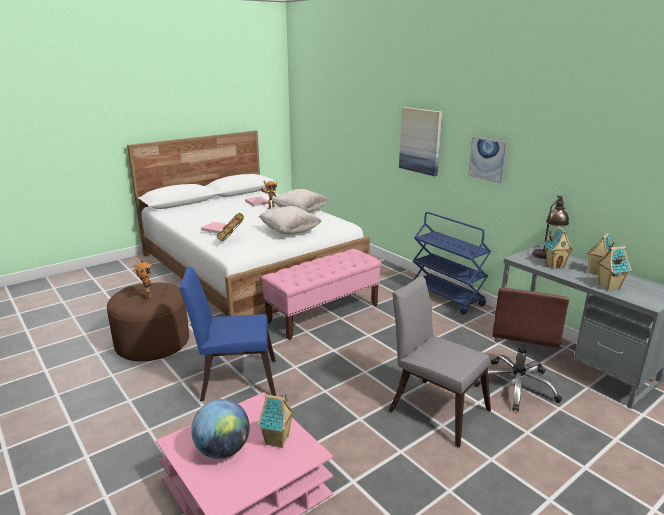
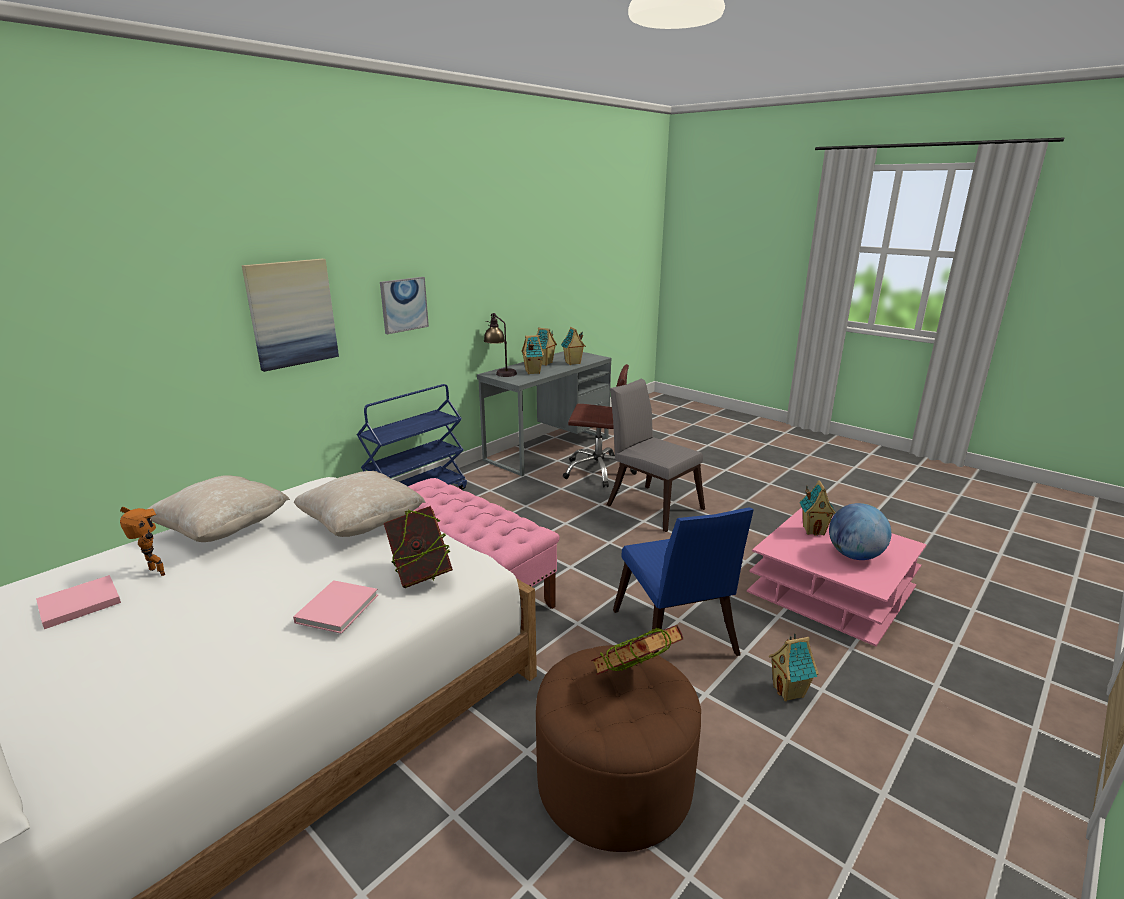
camera: 100 degrees left, 0 degrees up
(147, 298) = (635, 679): toy robot -> book
(157, 414) = (789, 692): none -> toy house
(434, 407) = (651, 505): grey chair -> grey chair turned 105 degrees clockwise

